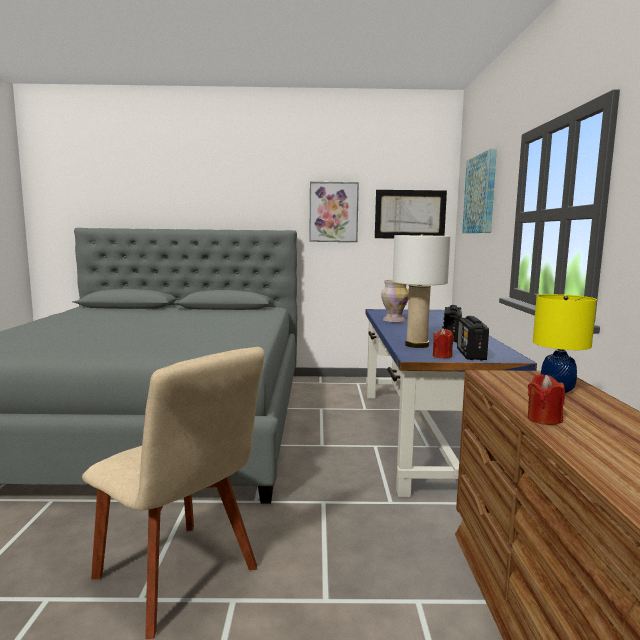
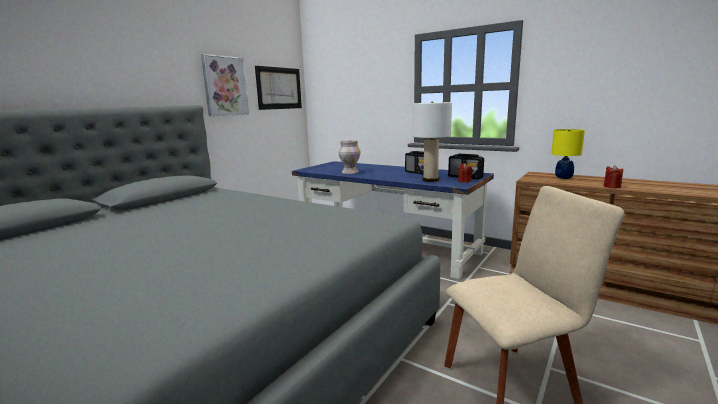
camera: 55 degrees left, 5 degrees up
(480, 194) = (351, 73): picture -> none

